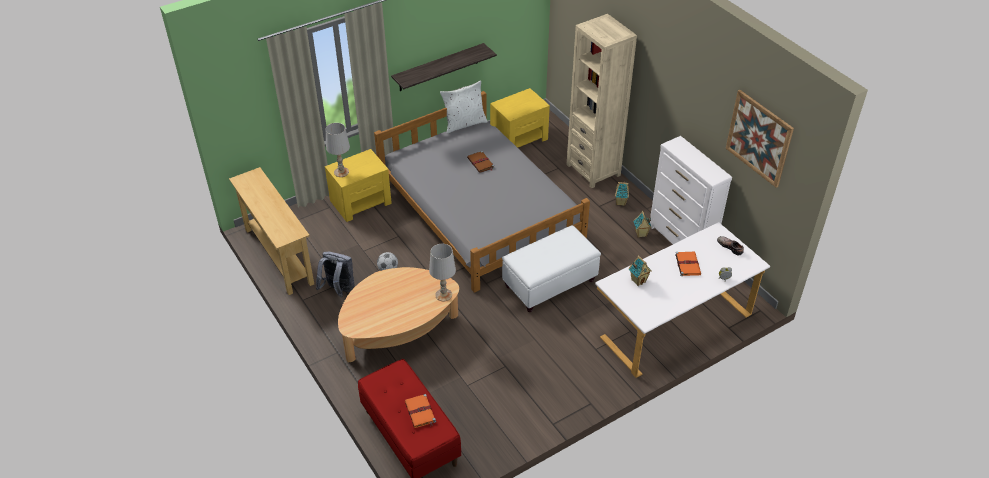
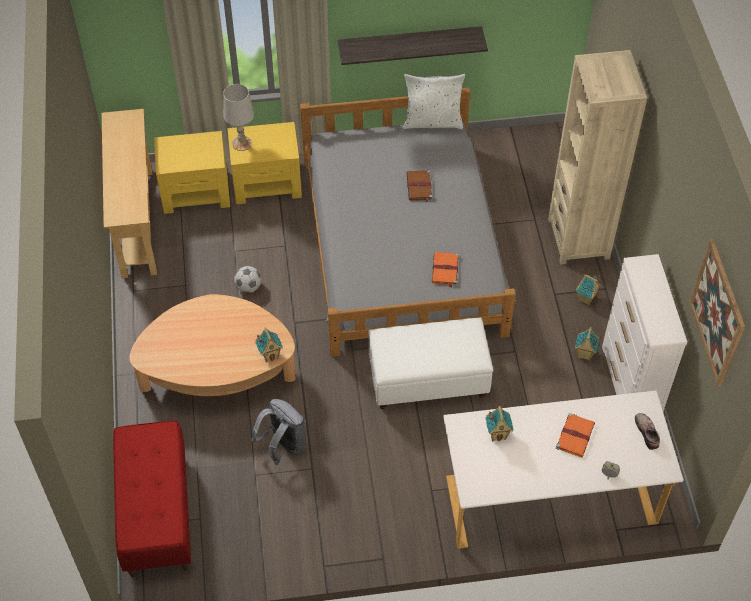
camera: 25 degrees right, 10 degrees up
(338, 290) = (179, 293): grey backpack -> grey backpack (283, 446)
(420, 412) = (157, 497): orange book -> orange book (445, 270)
(443, 295) = (270, 355): white table lamp -> toy house
(519, 138) = (510, 158): yellow nightstand -> yellow nightstand (196, 192)

